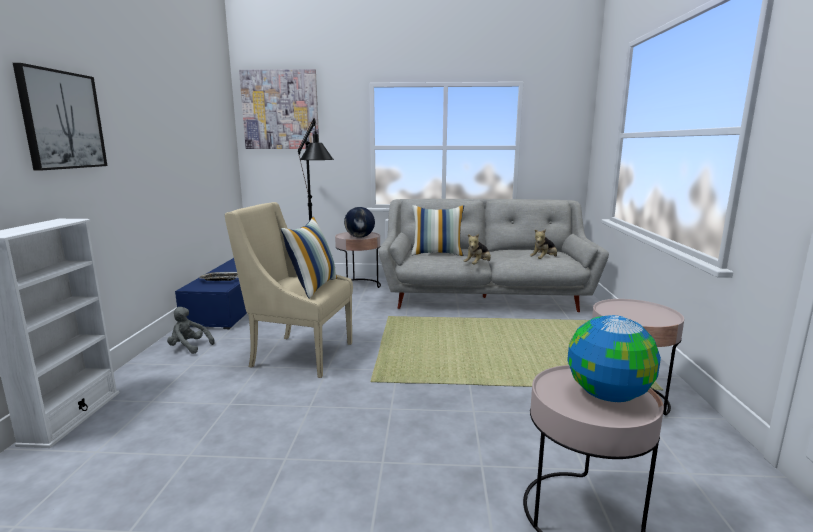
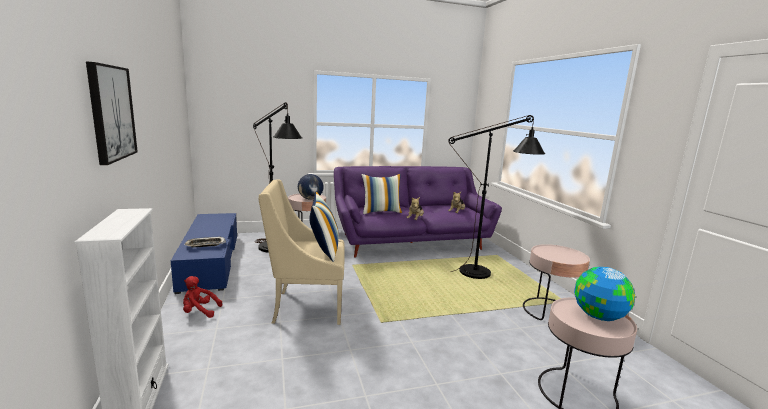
camera: 20 degrees left, 0 degrees up
(189, 347) = (199, 312): grey plush toy -> red plush toy
(280, 110) = (232, 88): picture -> none
(484, 297) = (411, 242): grey sofa -> purple sofa
(558, 342) = (484, 274): none -> black floor lamp

